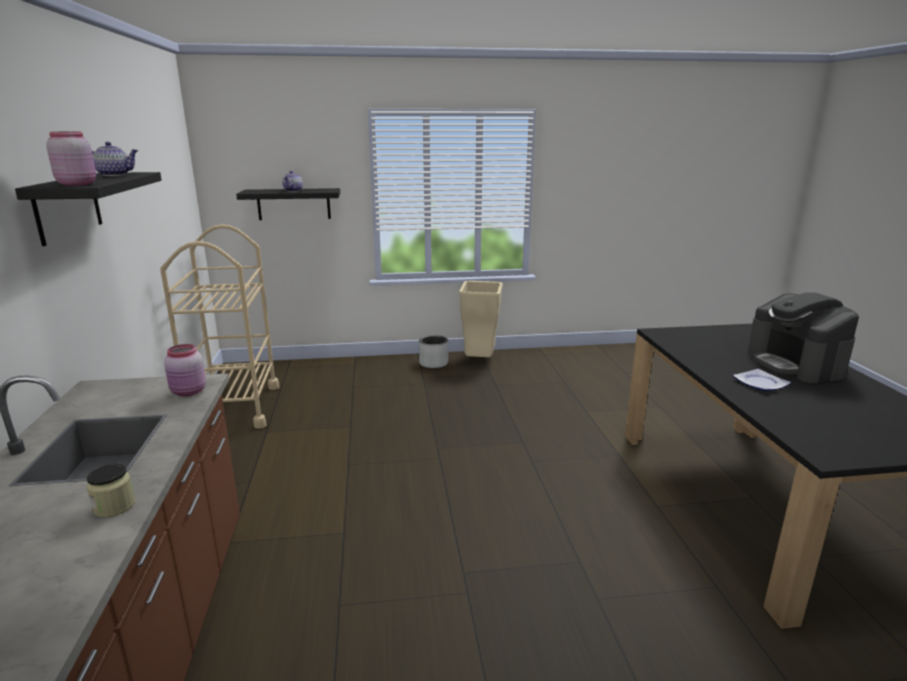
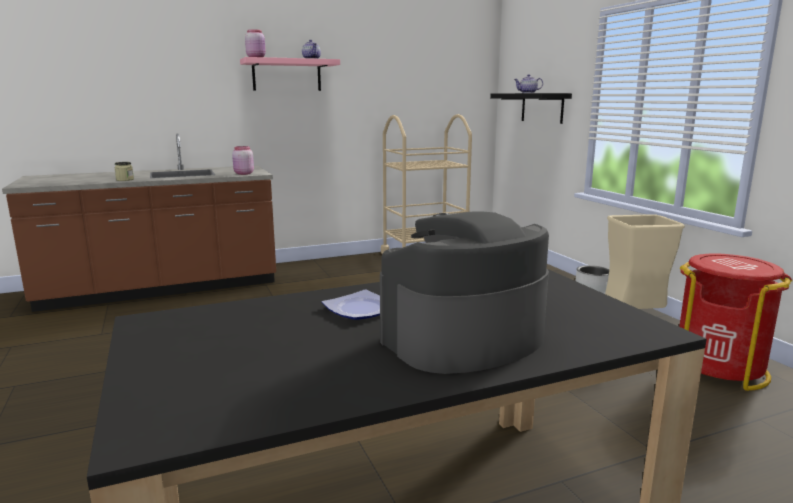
camera: 75 degrees right, 5 degrees down
(68, 207) = (287, 75): black shelf -> pink shelf
(565, 362) = (718, 368): none -> red trash can

